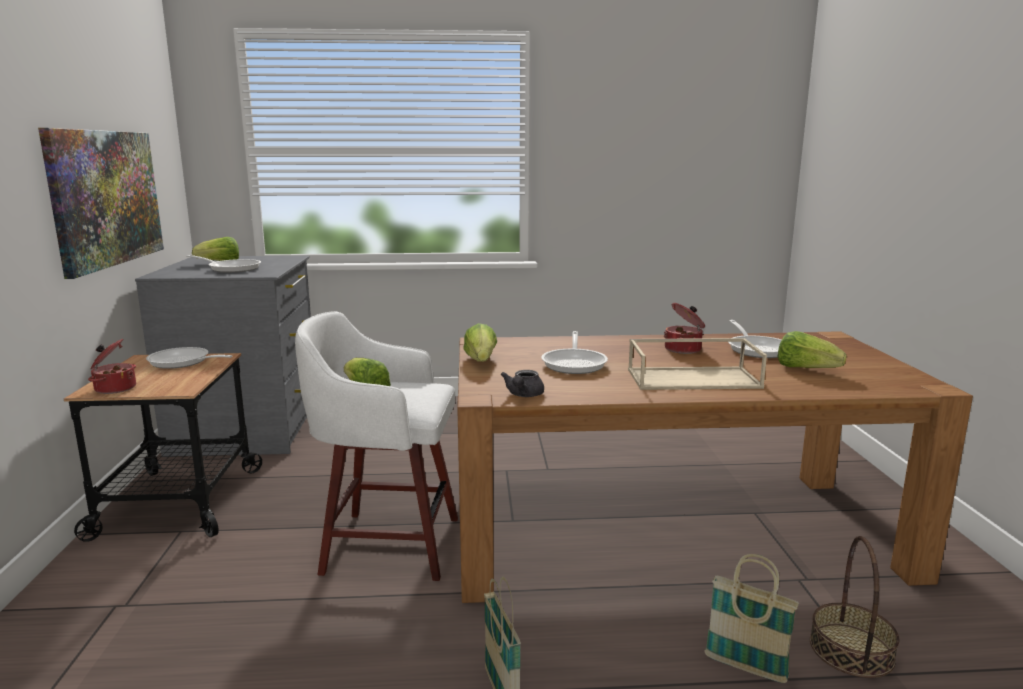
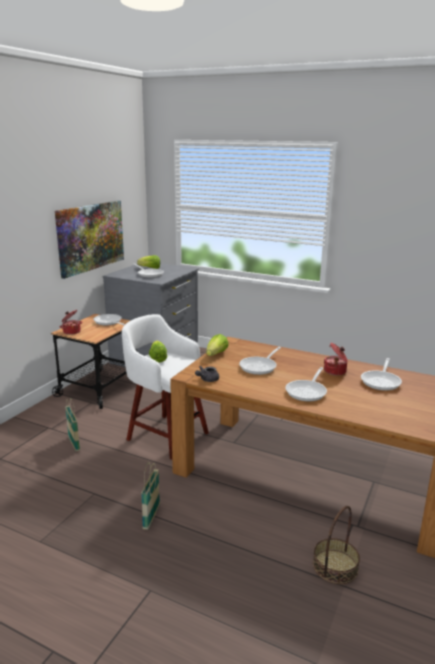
camera: 30 degrees right, 5 degrees up
(694, 378) = (307, 391): beige tray -> frying pan
(745, 667) = (269, 550): basket -> basket (74, 444)
(805, 369) = (385, 402): lettuce -> none

